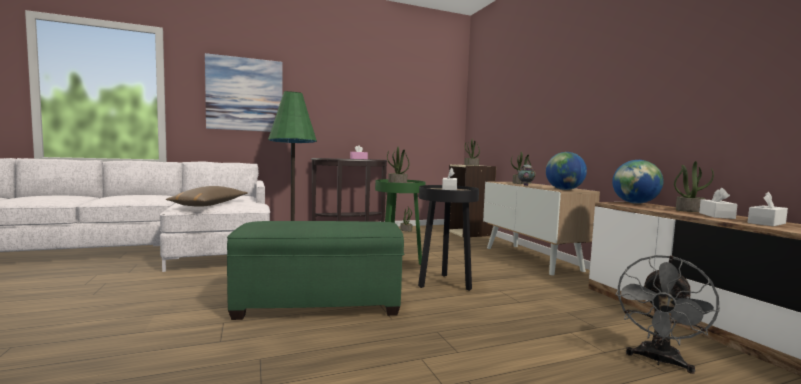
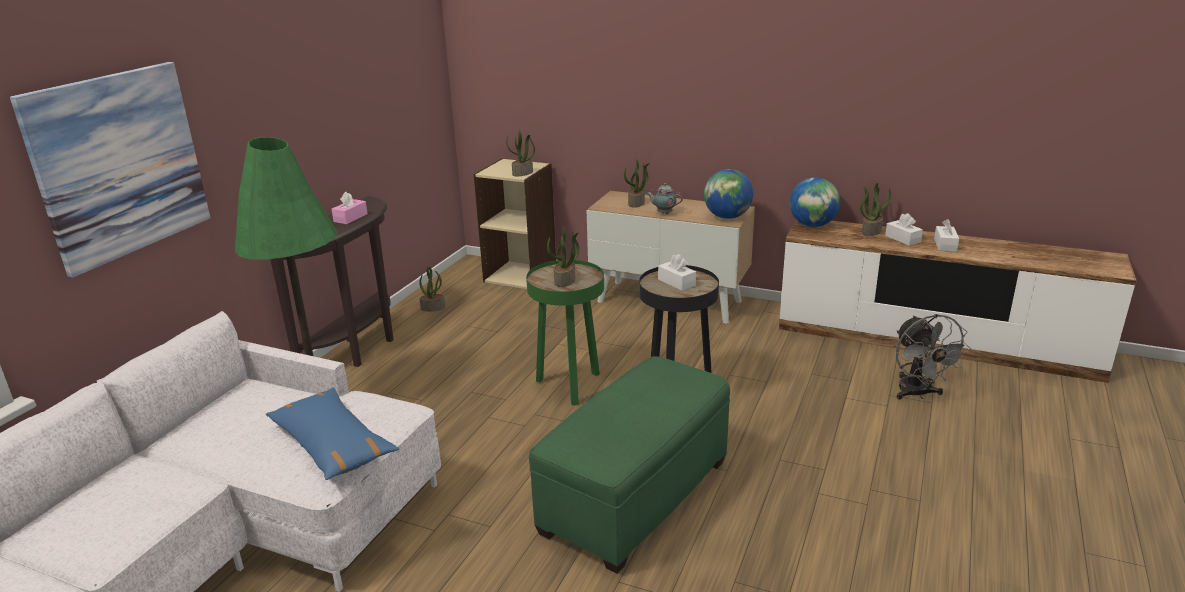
camera: 45 degrees left, 20 degrees up
(210, 205) = (332, 445): brown pillow -> blue pillow

